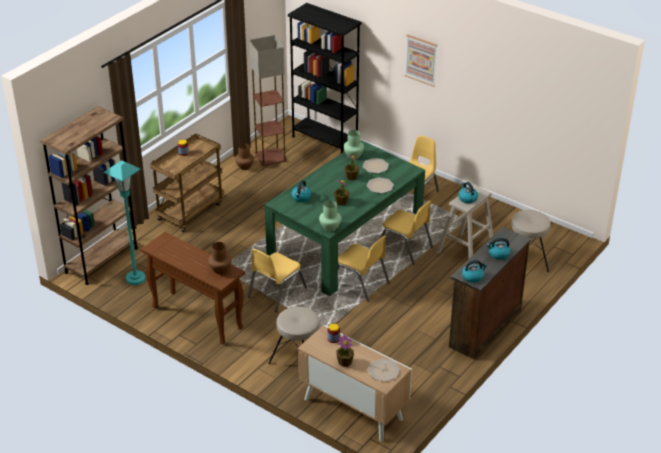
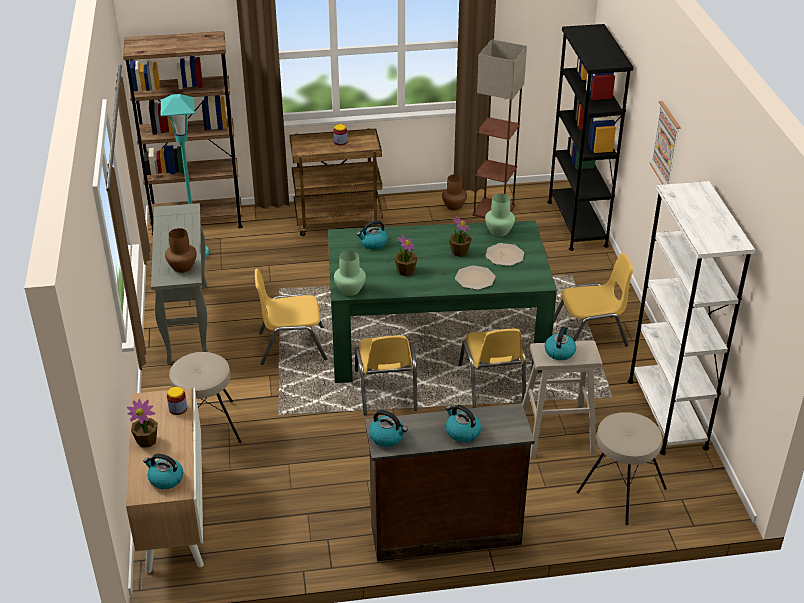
camera: 45 degrees right, 0 degrees up
(196, 318) = (187, 322): brown console table -> grey console table
(384, 371) = (165, 479): plate -> kettle
(498, 212) = (667, 414): none -> white bookcase

